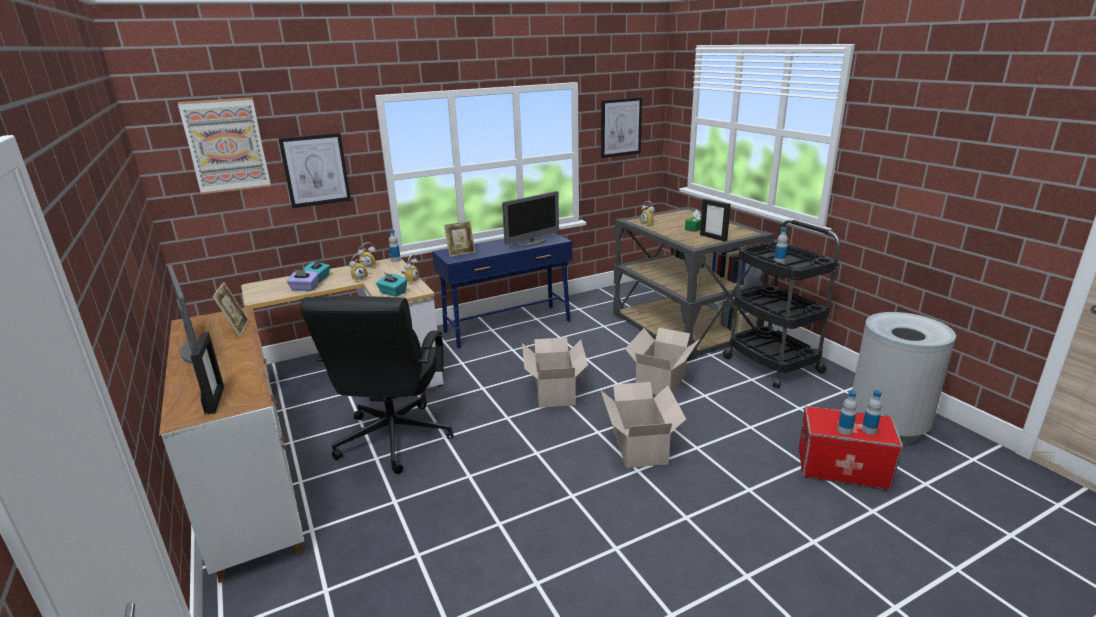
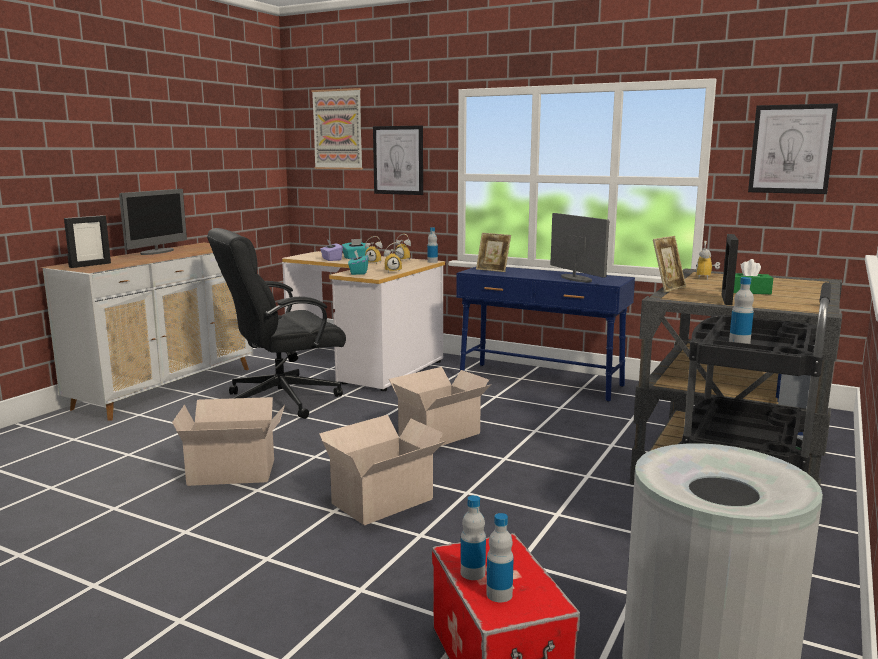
camera: 55 degrees right, 10 degrees down
(236, 329) = (203, 251): picture frame -> picture frame (667, 288)
(532, 243) = (576, 278): monitor -> monitor turned 135 degrees counterclockwise
(662, 380) = (552, 480): cardboard box -> cardboard box (234, 472)

